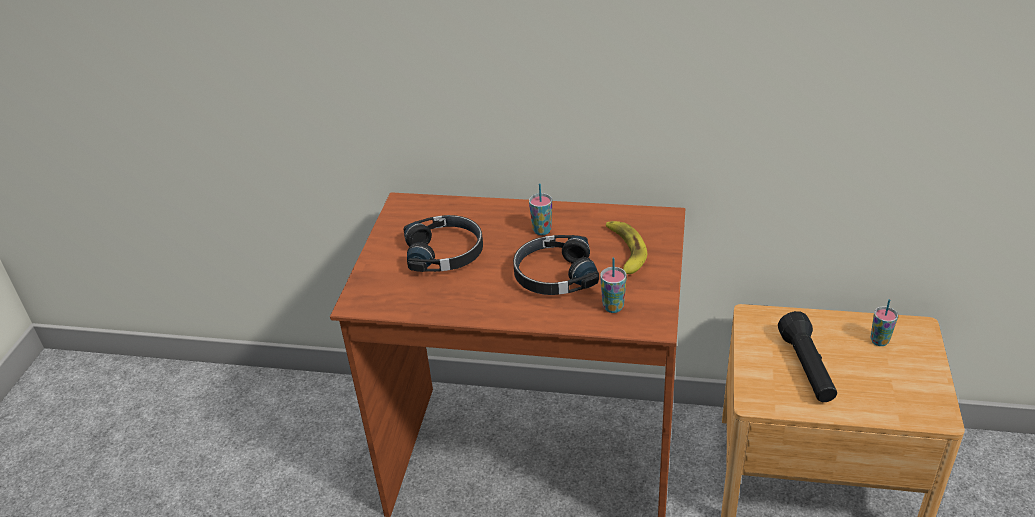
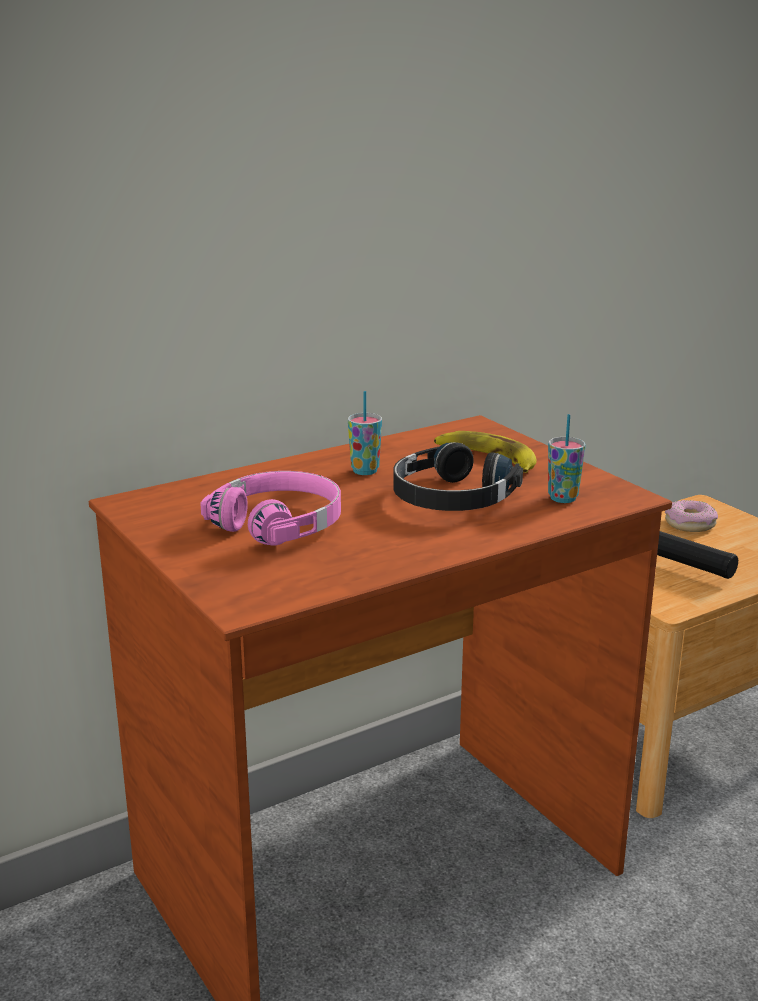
camera: 45 degrees left, 15 degrees down
(445, 253) = (280, 523): black headphones -> pink headphones
(879, 341) = (690, 524): cup -> donut

